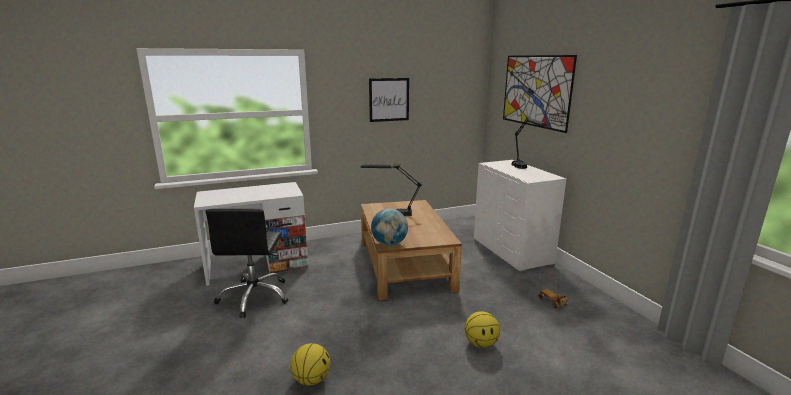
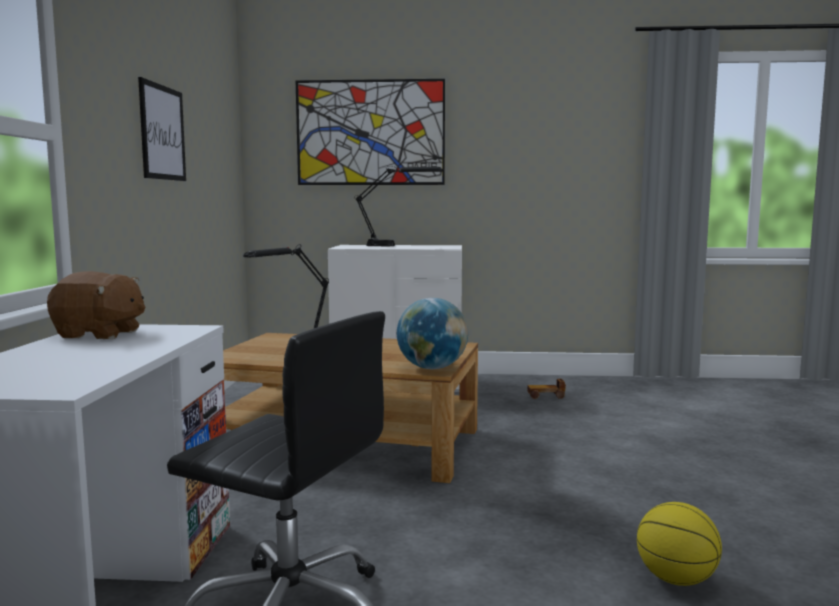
camera: 65 degrees left, 10 degrees down
(276, 187) = (99, 334): none -> brown plush toy
(481, 344) = (618, 446): basketball -> none

